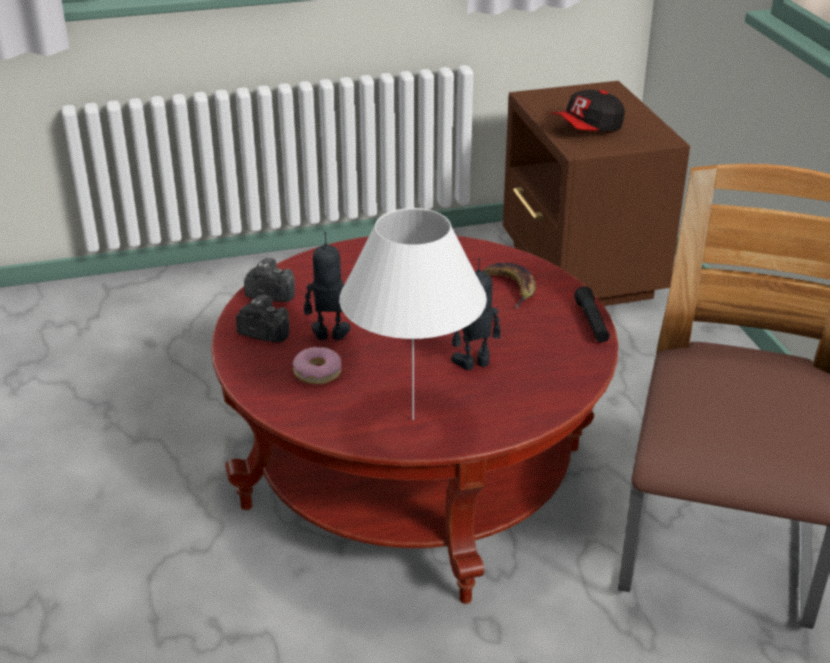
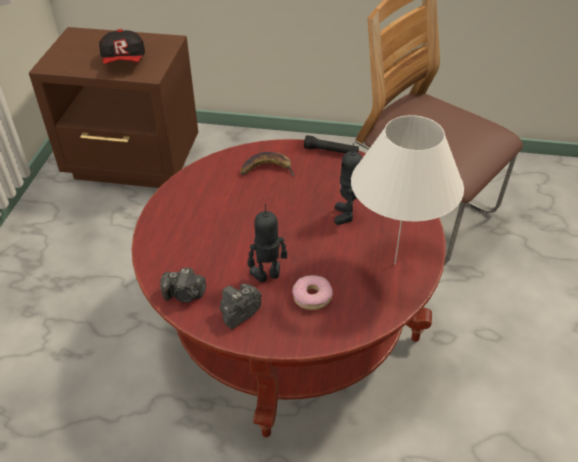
camera: 65 degrees left, 10 degrees up
(270, 295) = (185, 295): camera -> camera turned 120 degrees counterclockwise
(330, 335) = (267, 276): toy robot -> toy robot turned 45 degrees clockwise

